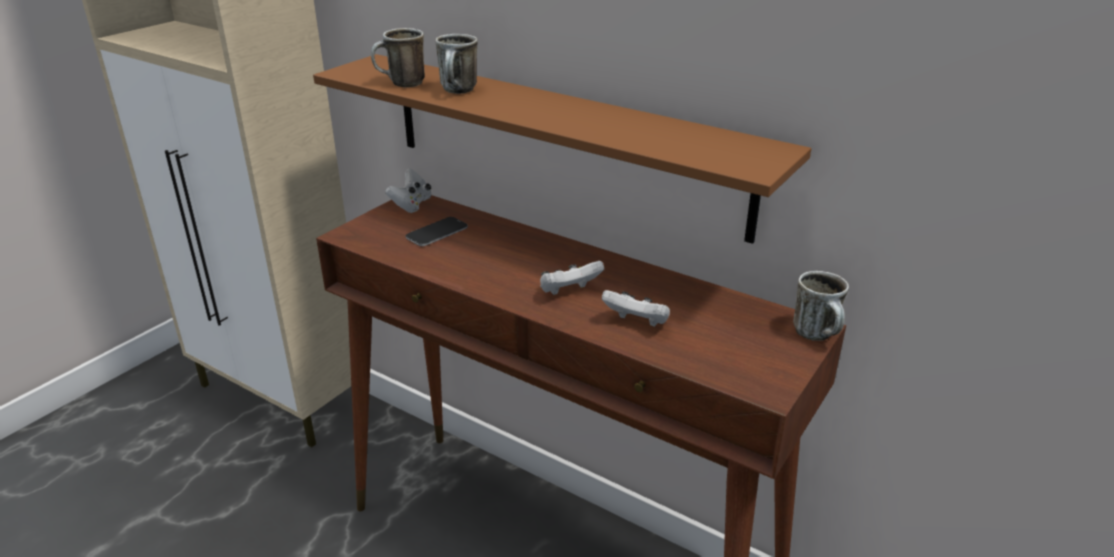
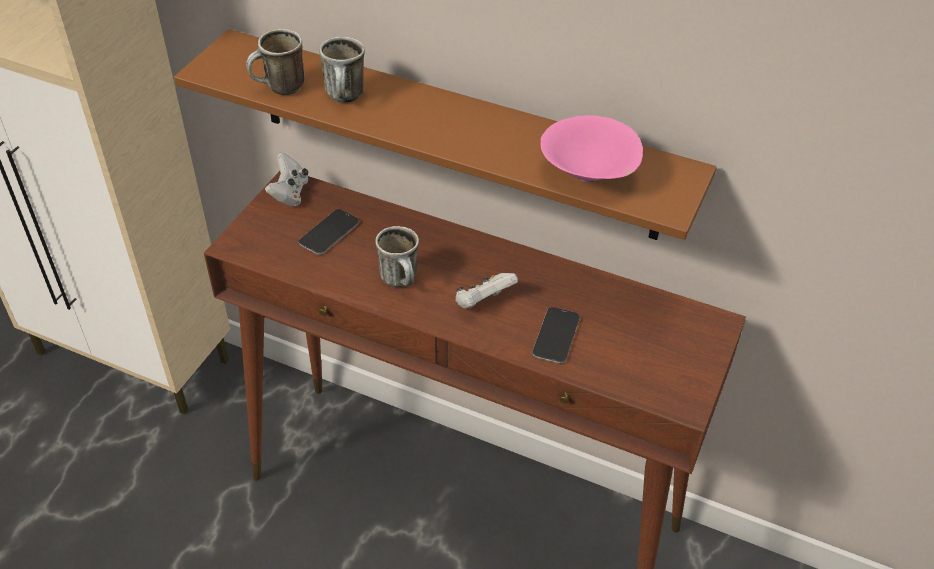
camera: 10 degrees left, 15 degrees up
(637, 323) = (556, 336): white game controller -> phone
(676, 146) = (589, 176): none -> pink bowl
(819, 336) = (723, 333): mug -> mug (402, 281)

